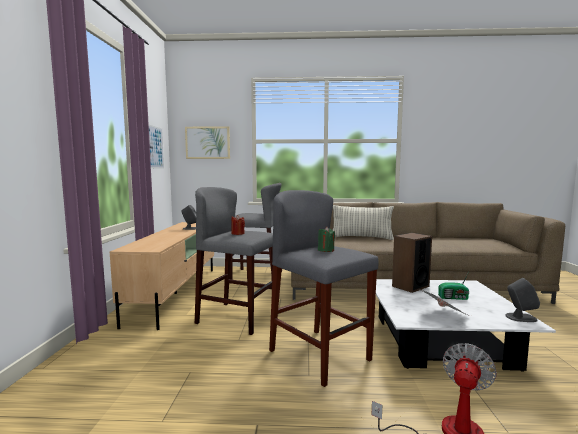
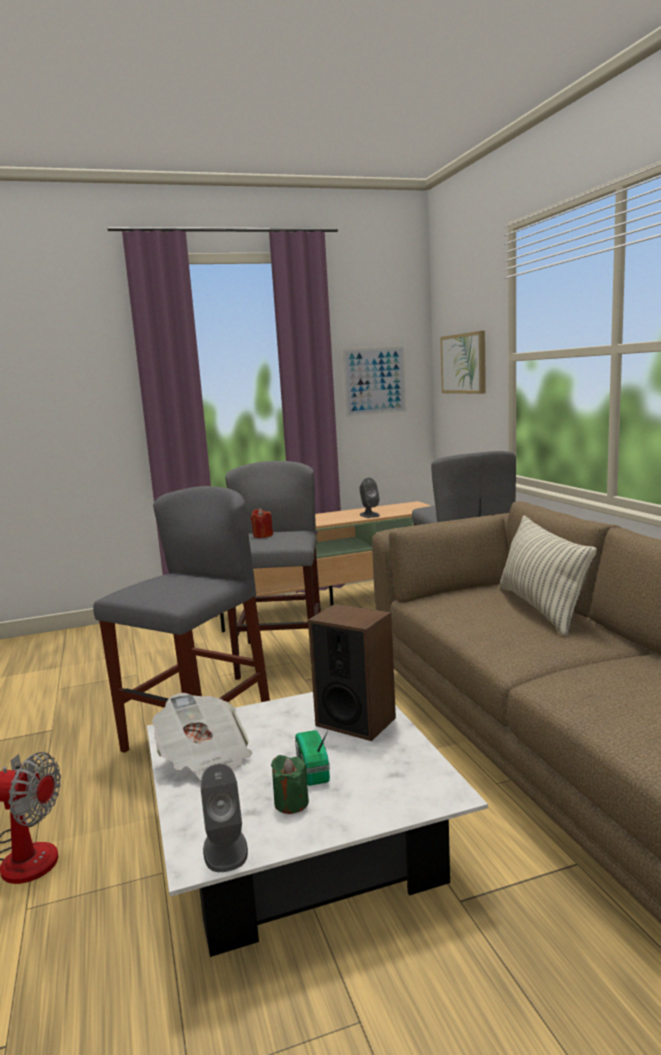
camera: 70 degrees right, 5 degrees up
(326, 250) = (171, 583): green candle -> green candle (291, 803)

